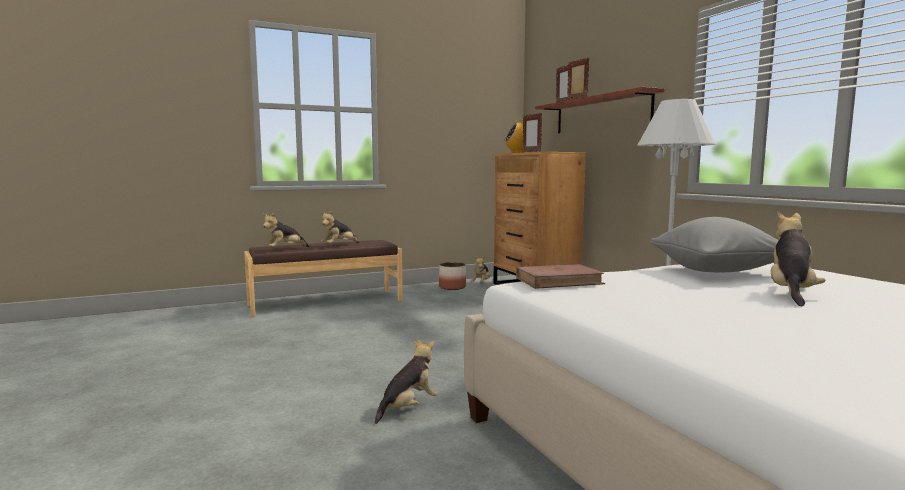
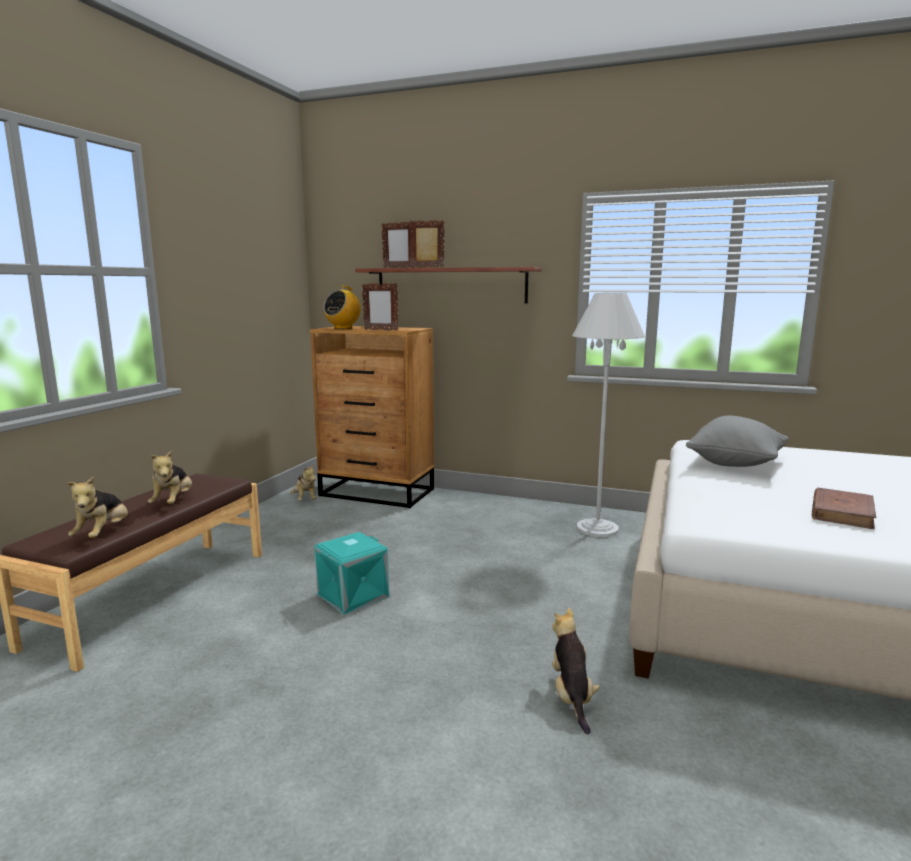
camera: 45 degrees left, 5 degrees up
(404, 328) = (353, 596): none -> turquoise storage box
(452, 287) = (282, 515): planter -> none
(559, 281) = (710, 509): brown book -> brown book (842, 512)
(790, 293) = (827, 477): plush toy -> none

